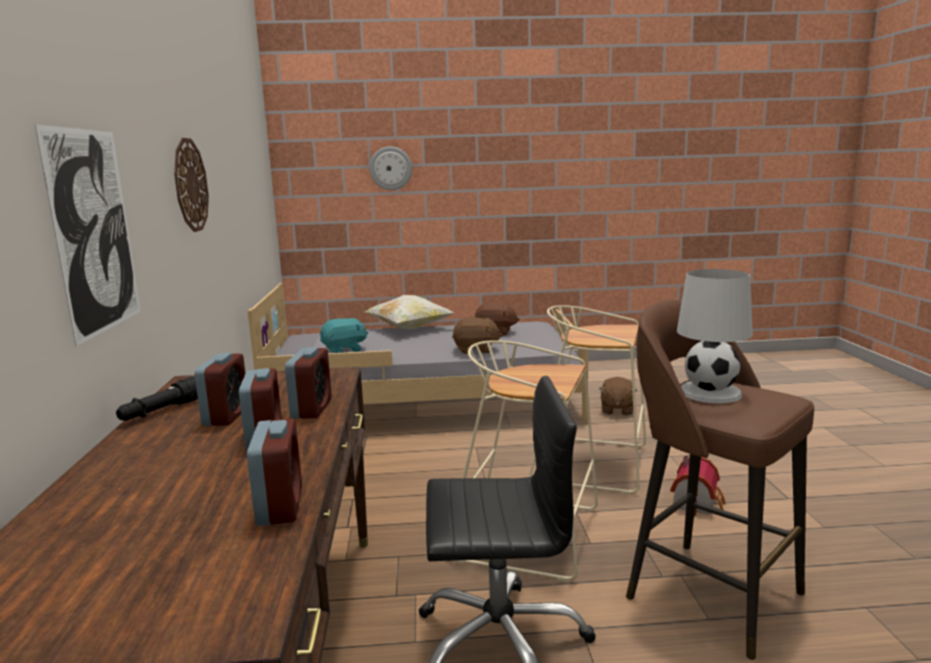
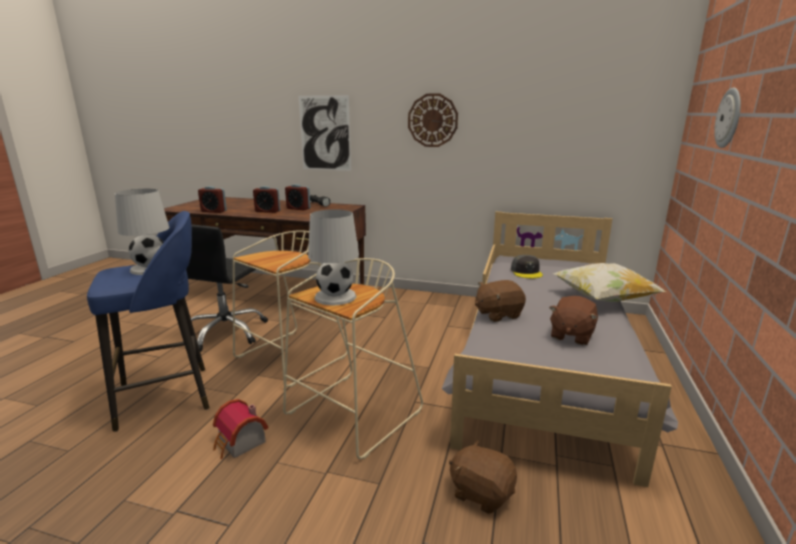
camera: 110 degrees right, 5 degrees up
(311, 409) = (284, 215): alarm clock -> none
(344, 350) = (526, 272): turquoise plush toy -> grey cap
(476, 350) = (498, 314): brown plush toy -> brown plush toy turned 45 degrees clockwise
(610, 333) = (336, 297): none -> white table lamp
(709, 593) = (168, 396): brown stool -> blue stool

